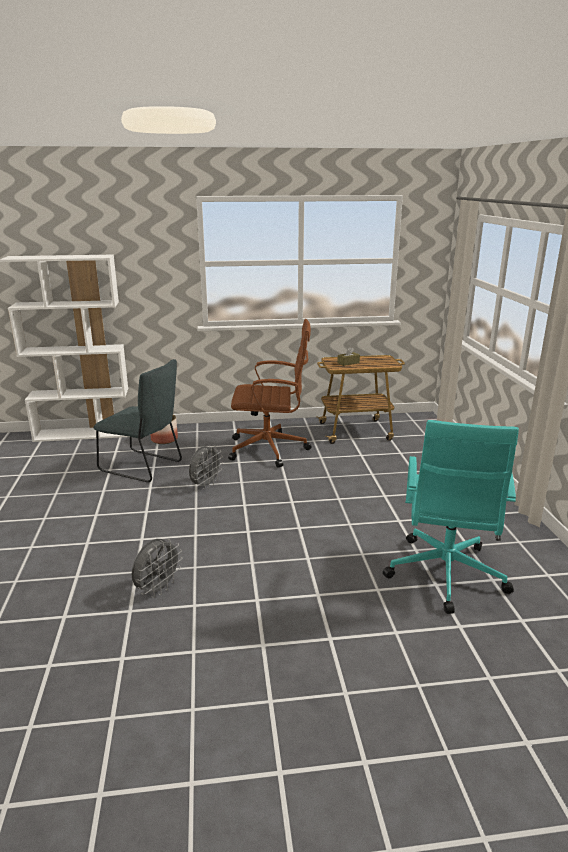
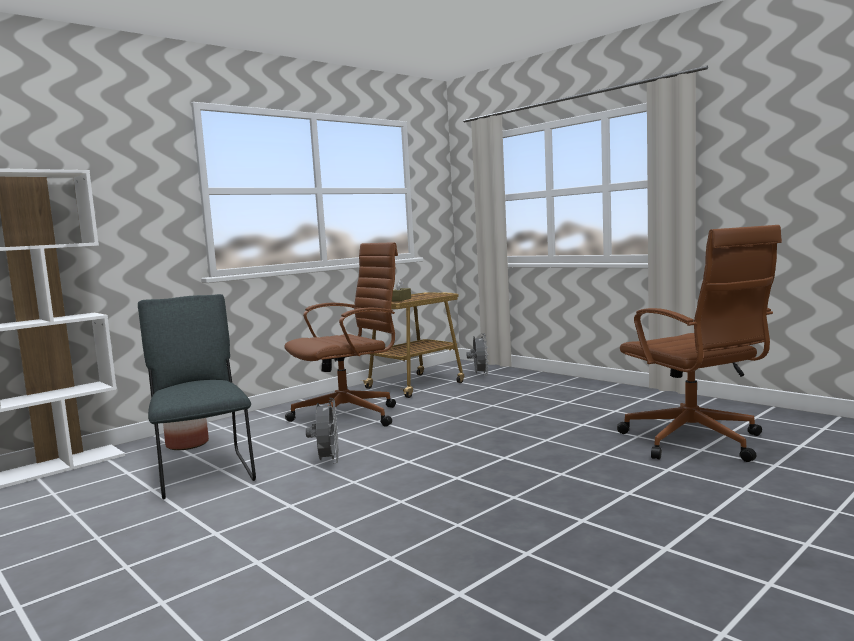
camera: 35 degrees left, 15 degrees down
(144, 467) = (204, 472): grey chair -> grey chair turned 105 degrees counterclockwise
(158, 589) = (454, 560): grey fan -> grey fan (479, 375)
(445, 575) = (695, 442): turquoise office chair -> brown office chair

